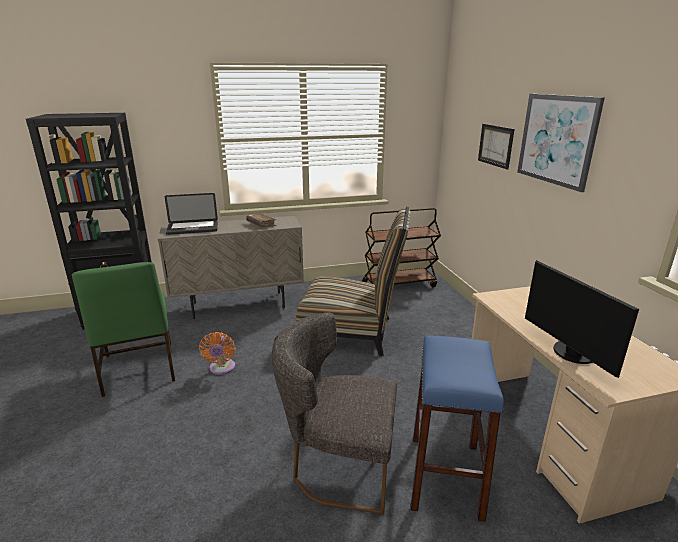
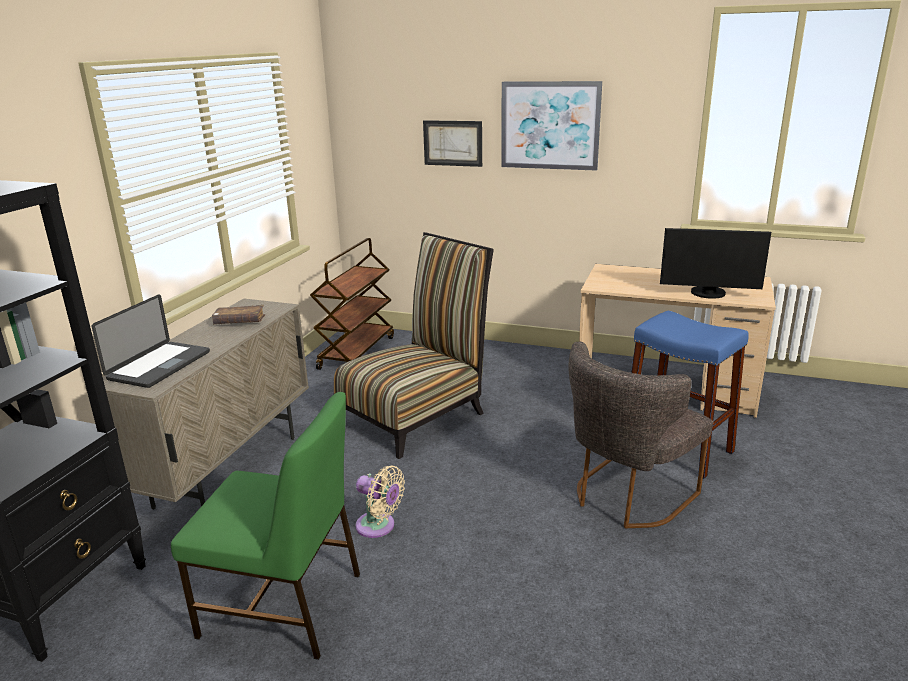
camera: 55 degrees left, 0 degrees up
(221, 369) = (378, 526): orange fan -> beige fan

